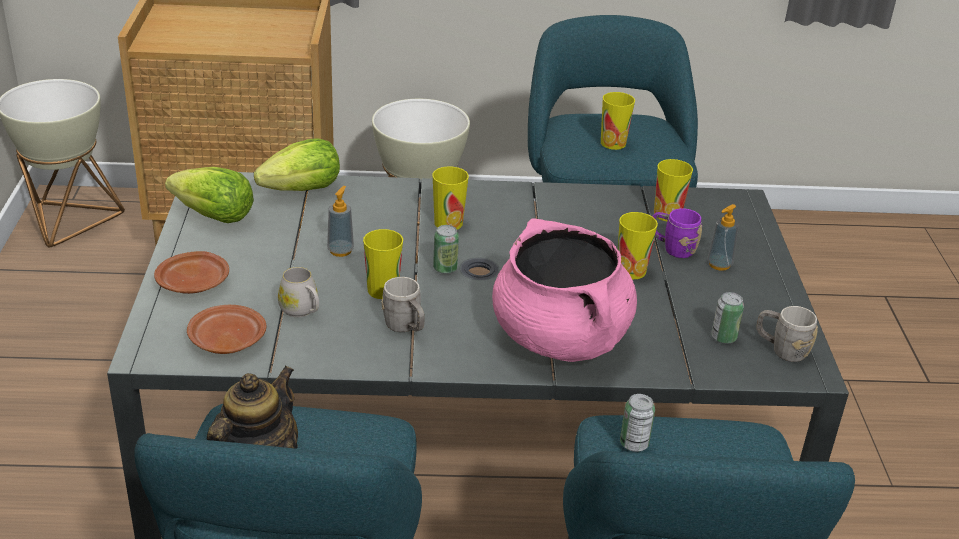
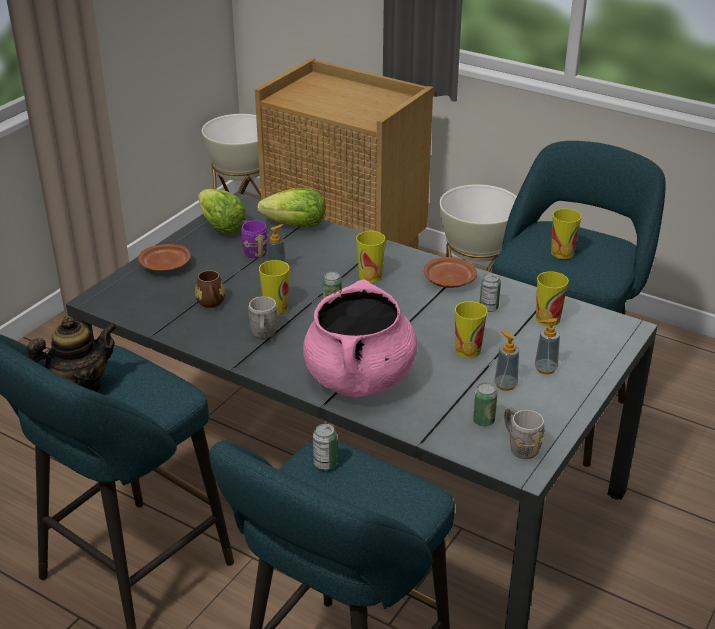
camera: 35 degrees right, 0 degrees up
(226, 340) = (148, 307): brown plate -> brown plate (448, 280)
(302, 311) = (211, 303): white mug -> brown mug
(602, 220) = (488, 307): none -> can
(672, 248) = (520, 345): purple mug -> purple mug (253, 250)
(702, 293) = (505, 385): none -> soap dispenser

